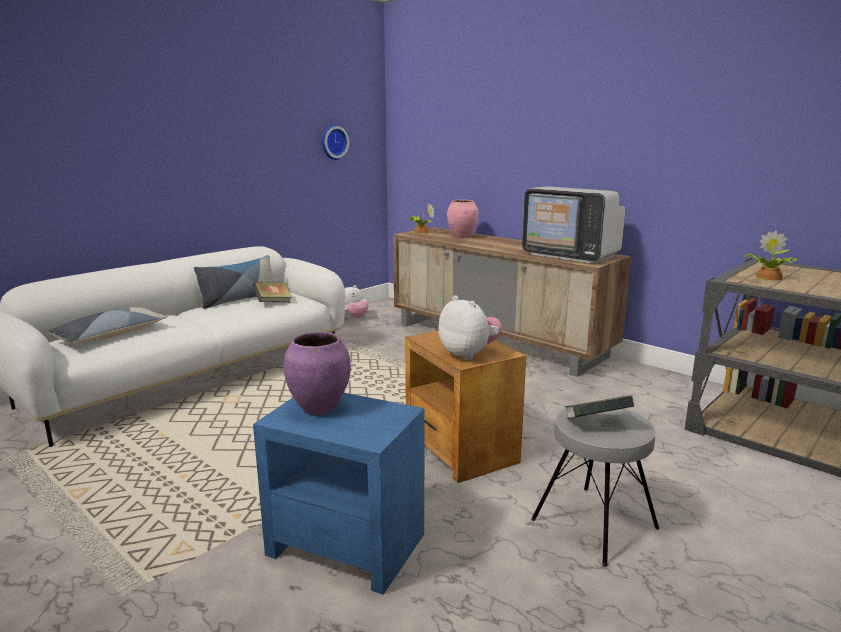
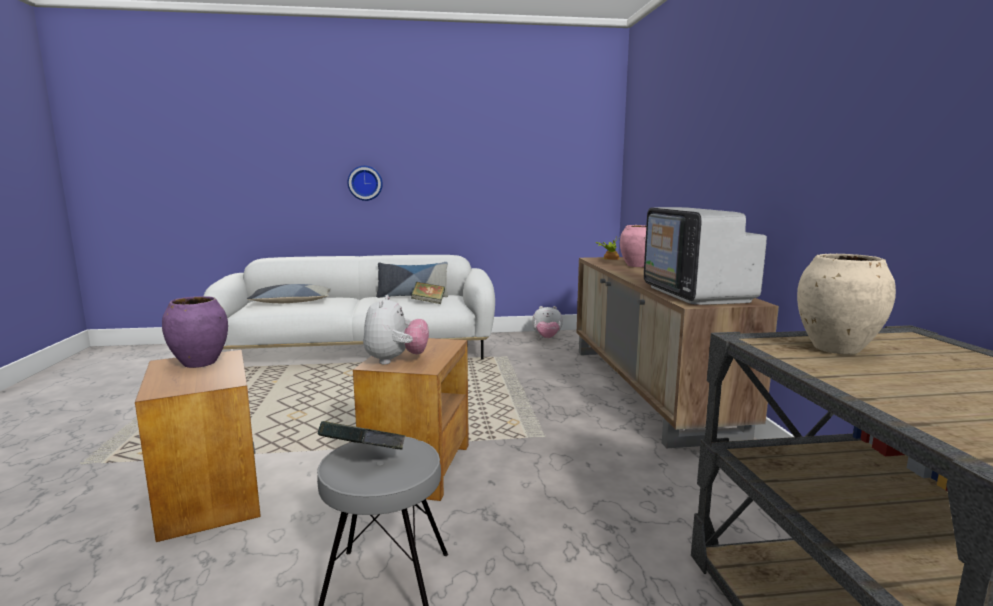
camera: 40 degrees right, 5 degrees down
(333, 142) = (553, 166): wall clock -> wall clock (365, 183)
(346, 543) = (211, 495): blue side table -> brown side table
(768, 277) = (835, 349): potted plant -> beige vase

